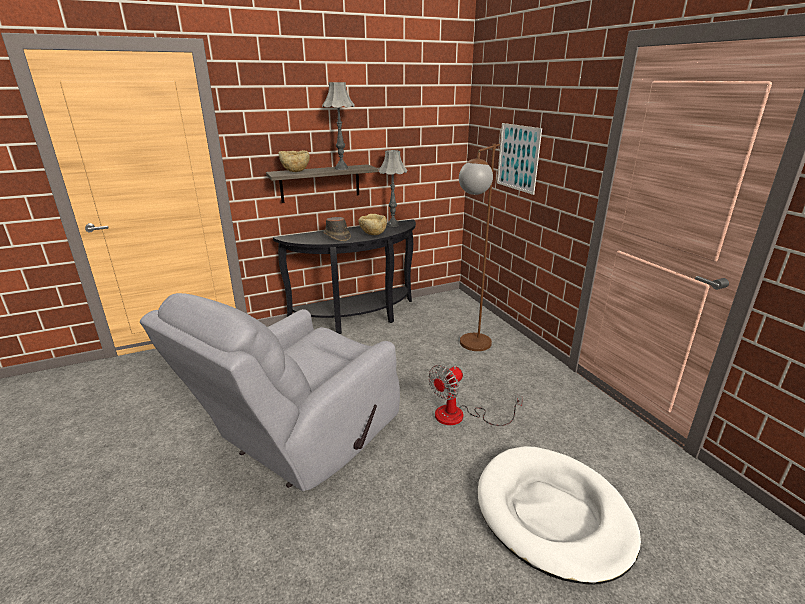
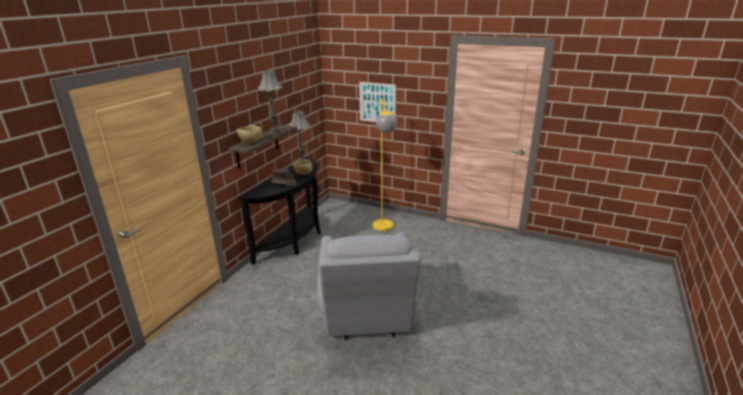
camera: 40 degrees left, 0 degrees up
(460, 416) = (424, 264): fan -> none
(471, 348) = (384, 229): brown floor lamp -> yellow floor lamp
(553, 514) = (506, 282): white dog bed -> none

